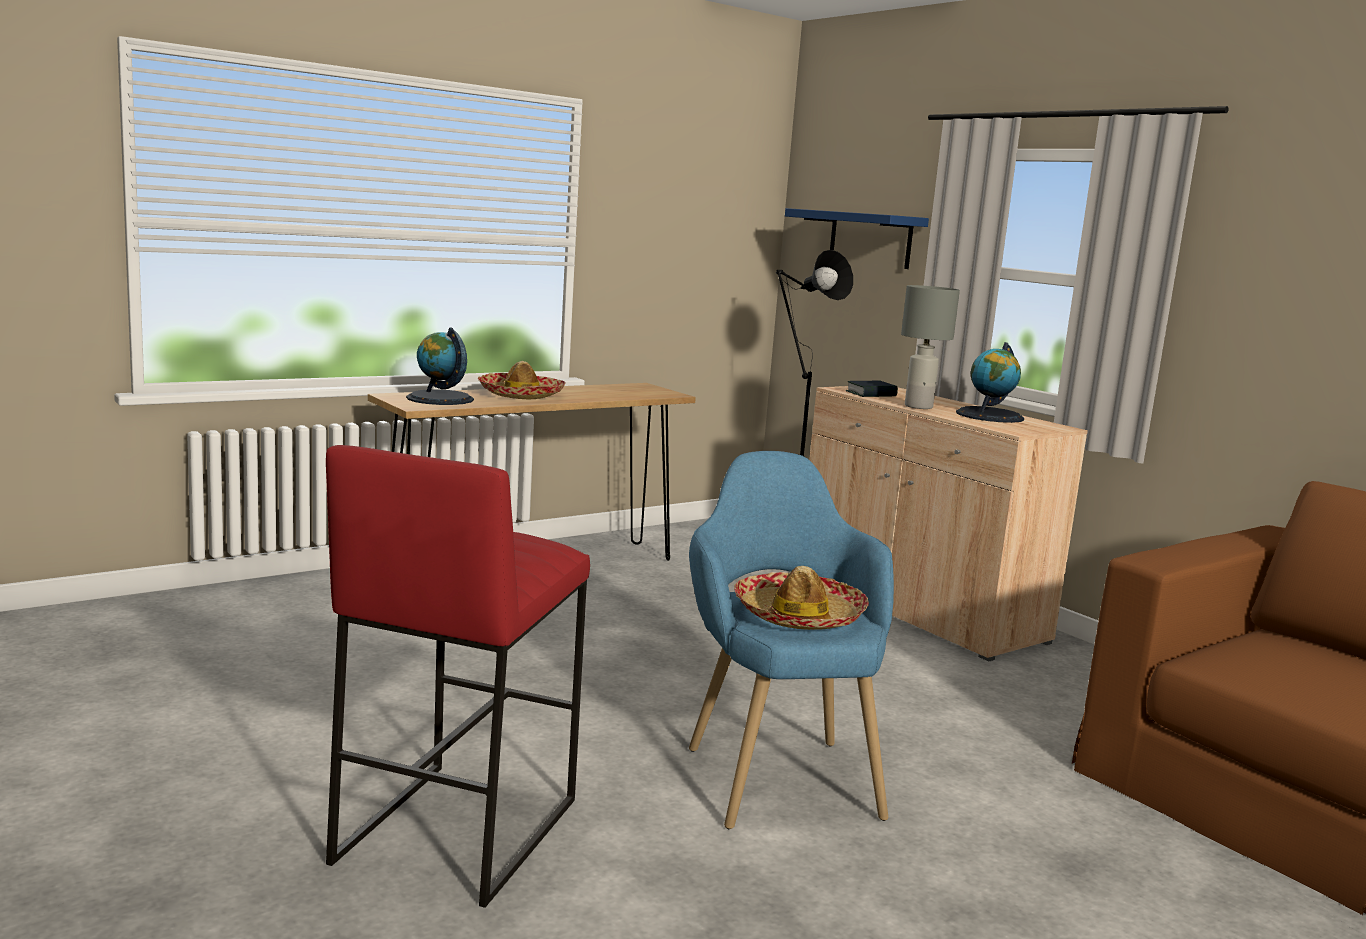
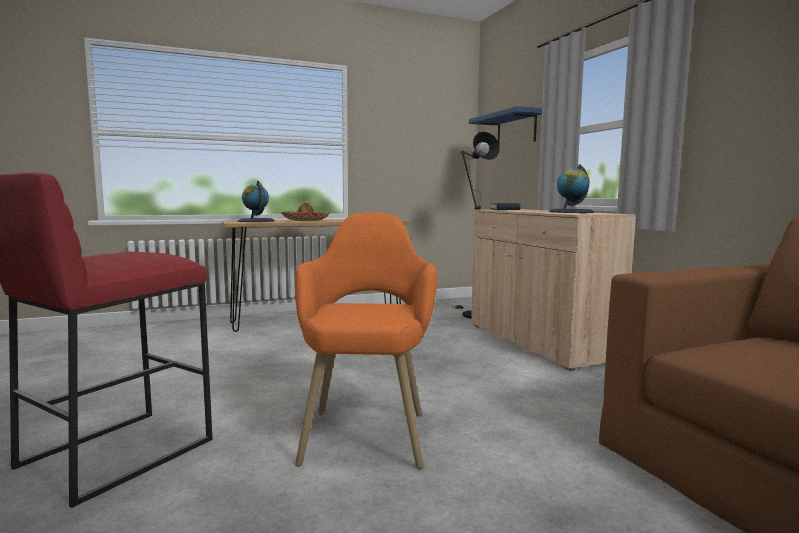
camera: 15 degrees right, 5 degrees down
(774, 769) = (367, 428): blue armchair -> orange armchair
(798, 616) = (360, 313): hat -> none
(918, 406) = (527, 211): grey table lamp -> none

